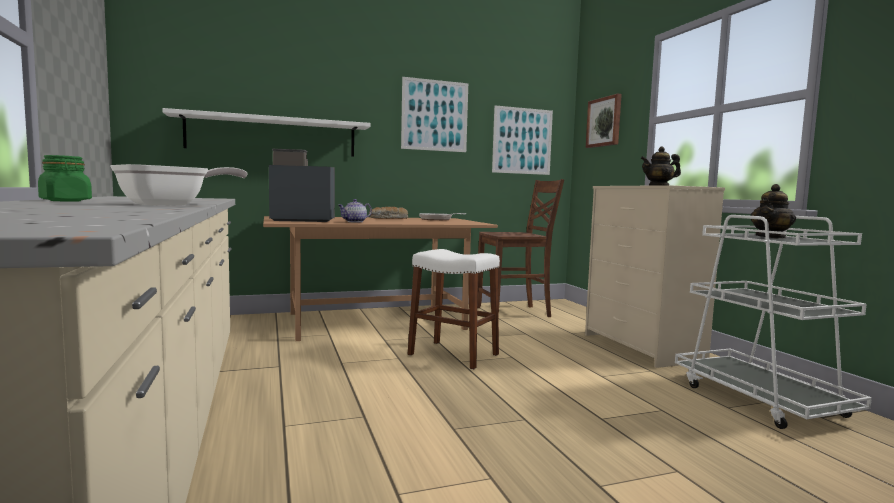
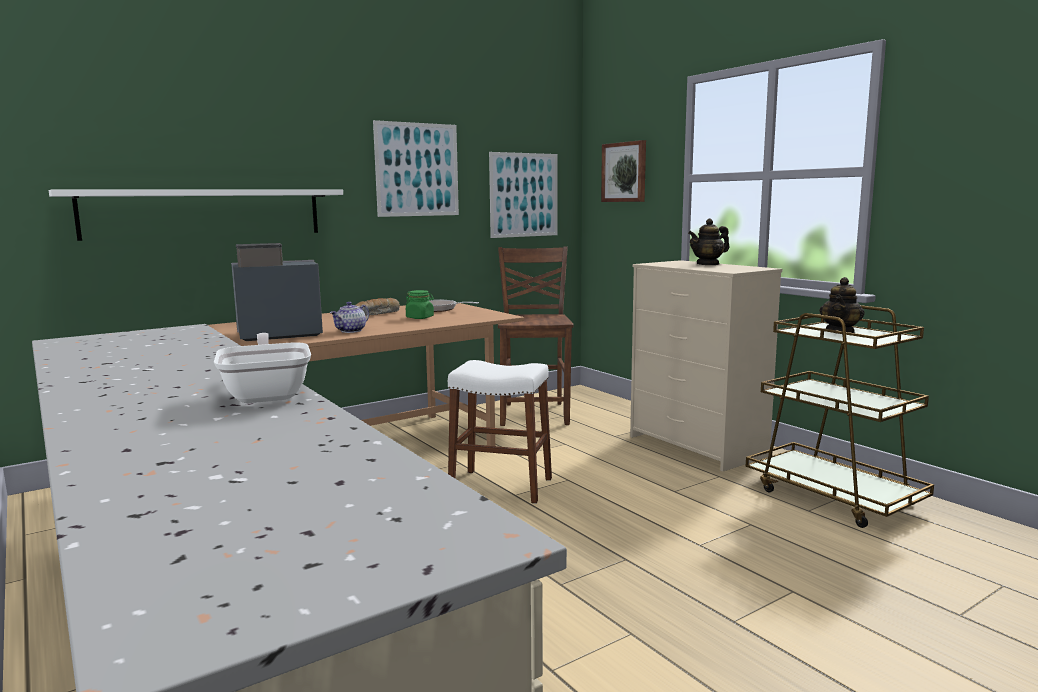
camera: 15 degrees left, 5 degrees up
(66, 201) = (106, 397): green jar -> green jar (420, 317)
(172, 205) = (268, 393): frying pan -> frying pan turned 45 degrees counterclockwise
(514, 312) = (535, 413): brown chair -> brown chair turned 60 degrees counterclockwise
(760, 400) = (833, 496): white cart -> brown cart

